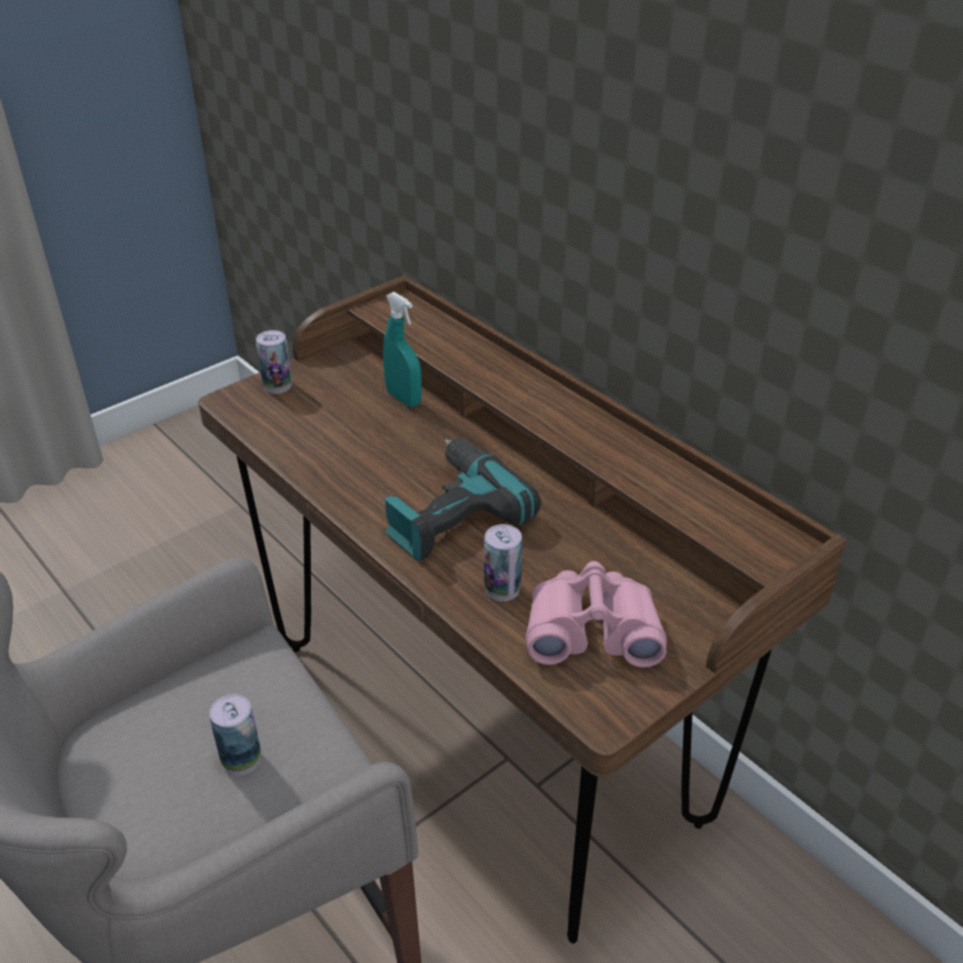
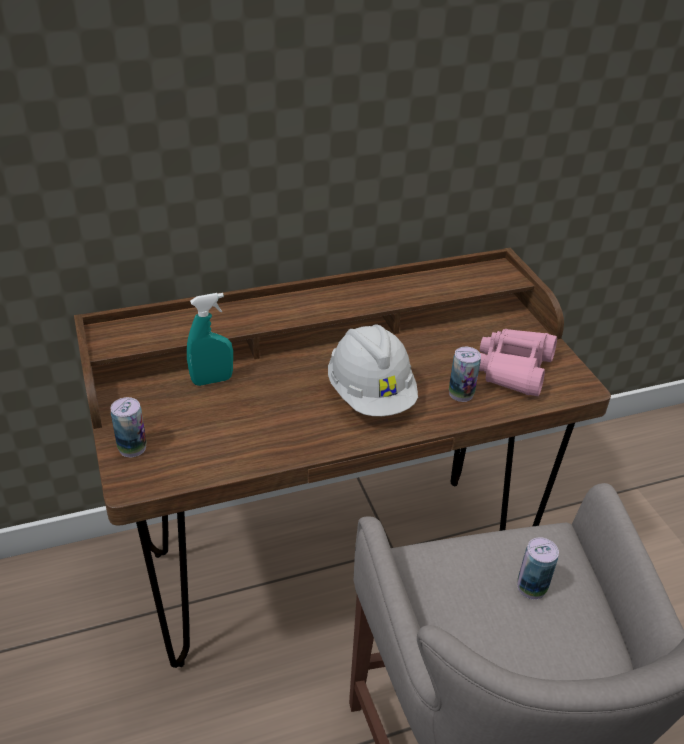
camera: 70 degrees left, 0 degrees up
(450, 513) = (371, 395): power drill -> white hard hat

